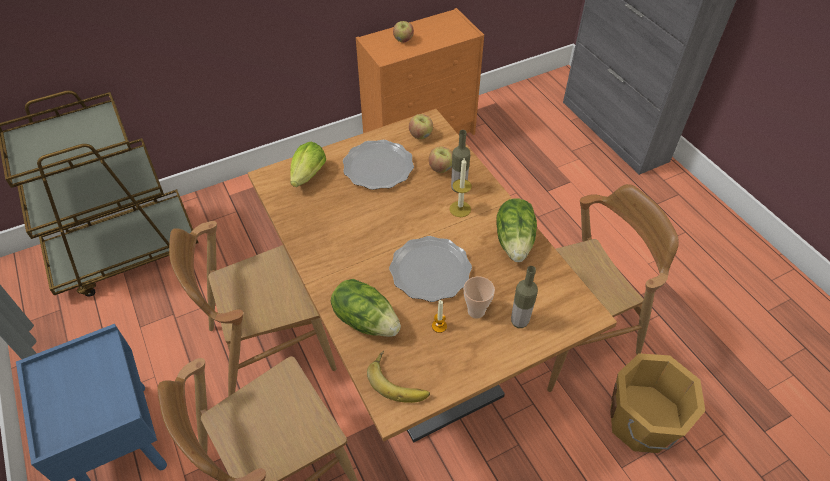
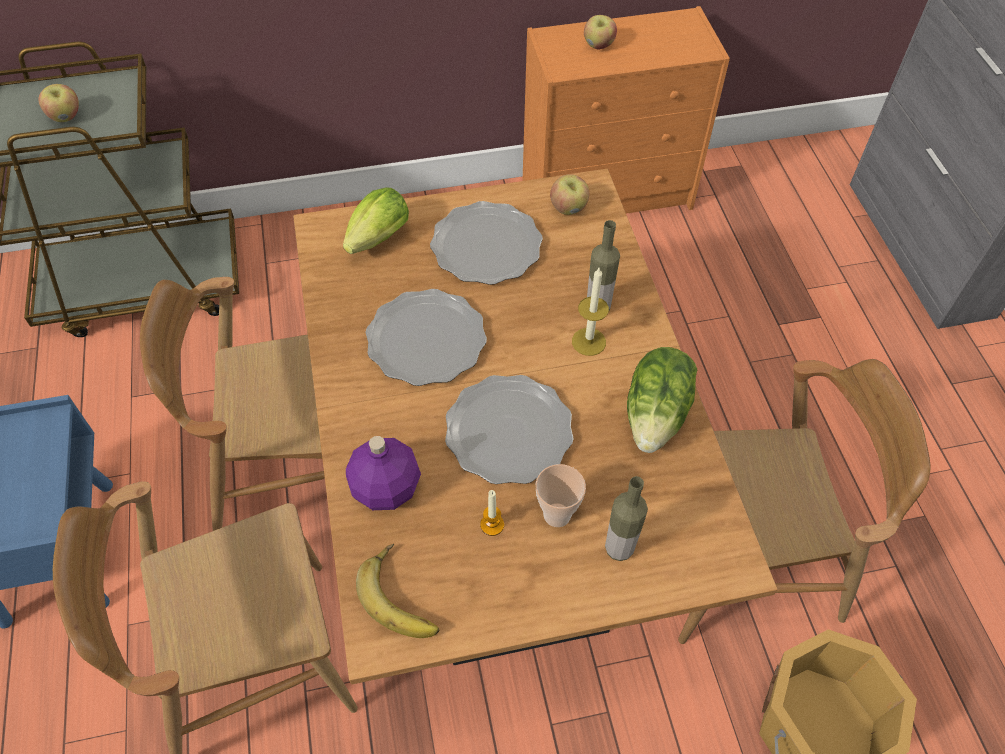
camera: 15 degrees right, 5 degrees up
(360, 229) = (425, 340): none -> plate
(366, 320) = (386, 487): lettuce -> purple bottle
(441, 168) = (581, 268): apple -> apple (66, 117)

